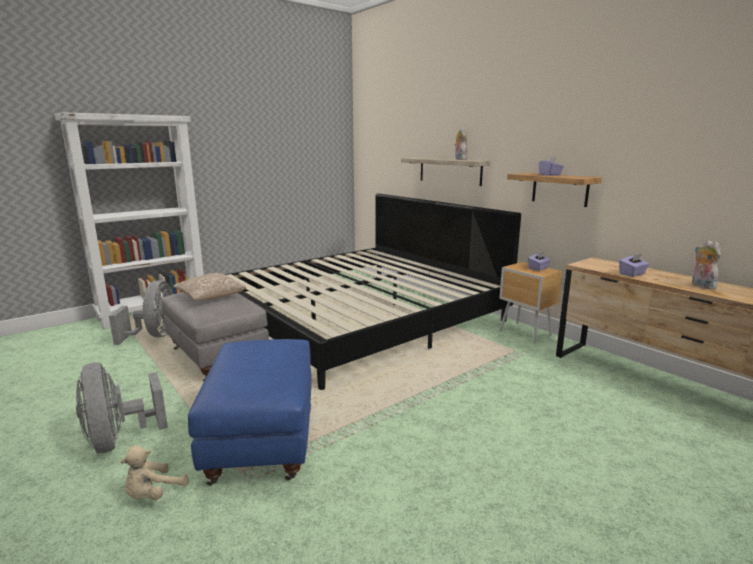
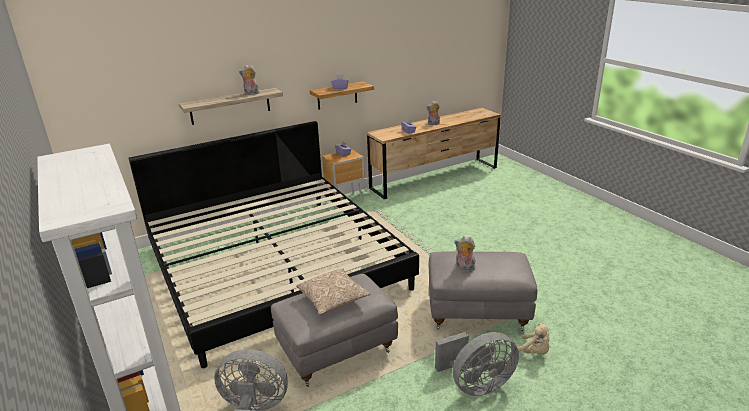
camera: 80 degrees left, 10 degrees up
(246, 351) = (464, 268): none -> plush toy
(263, 442) = (478, 312): blue ottoman -> grey ottoman

